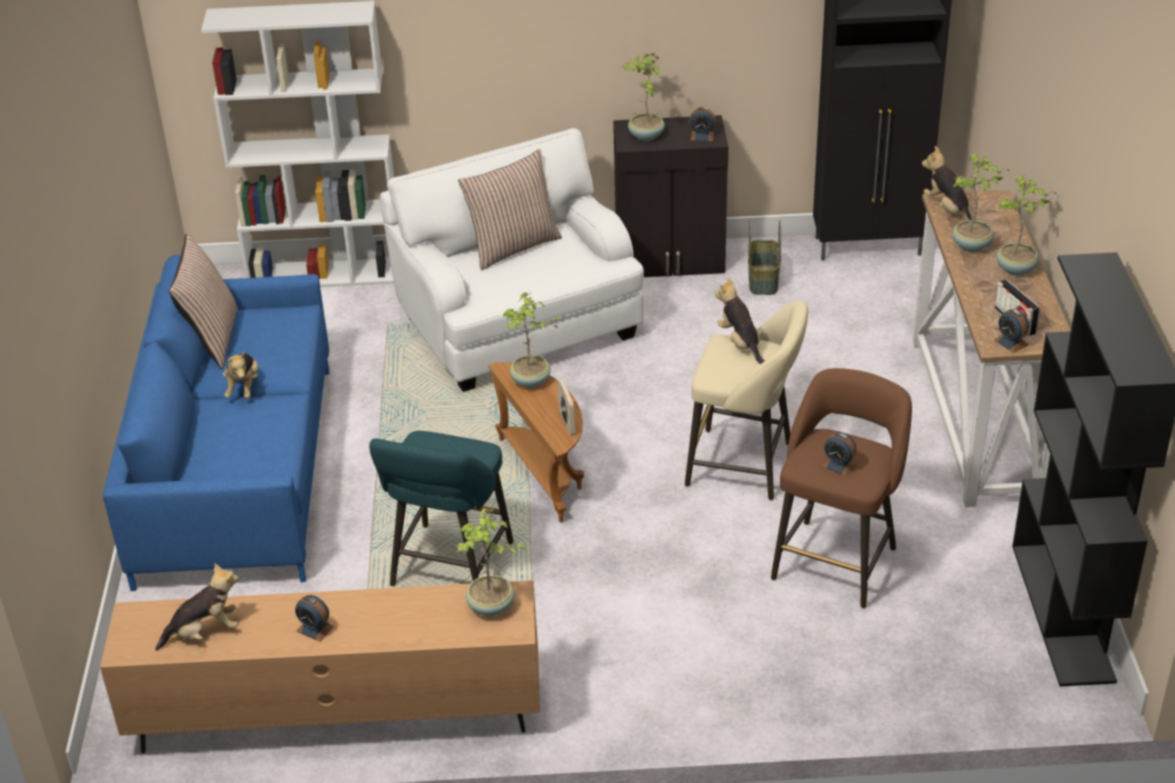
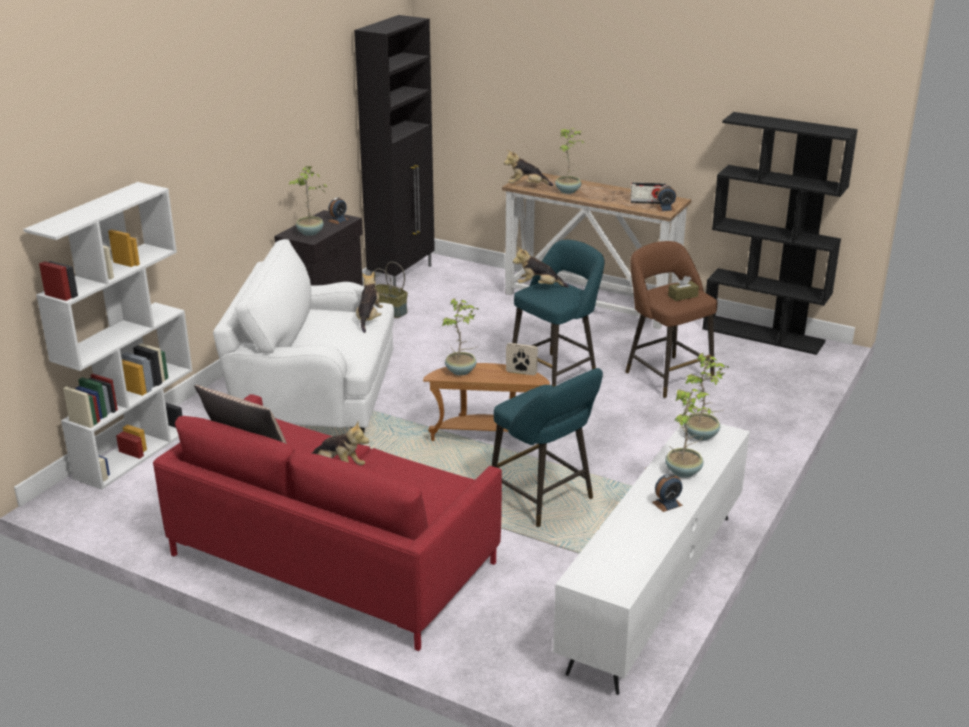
camera: 60 degrees left, 10 degrees down
(204, 632) = (630, 550): plush toy -> plush toy (369, 319)
(237, 473) = (333, 558): blue sofa -> red sofa
(337, 716) = (653, 589): brown tv stand -> white tv stand
(513, 246) = (309, 330): pillow -> none
(746, 466) = (556, 372): beige stool -> turquoise stool
(839, 465) = (683, 296): alarm clock -> brown tissue box
(1017, 269) = (603, 189): potted plant -> potted plant (684, 471)

